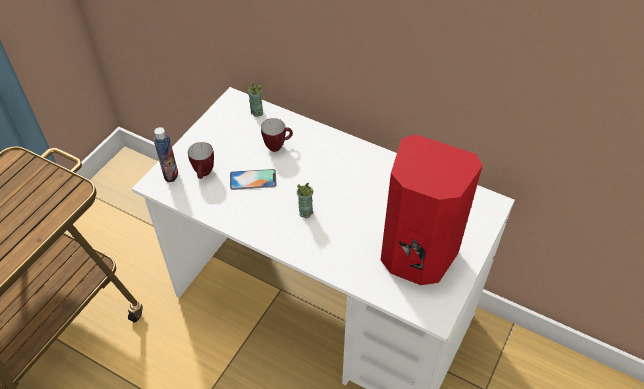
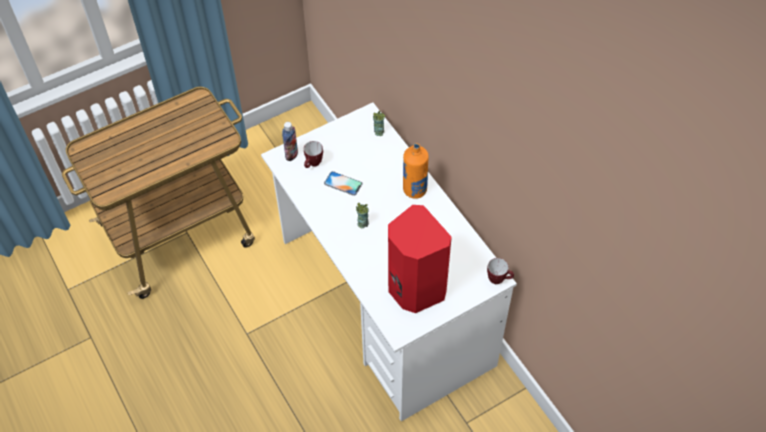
camera: 30 degrees right, 5 degrees up
(278, 146) = (376, 165): mug -> mug (499, 280)
(337, 153) = (414, 190): none -> orange bottle

